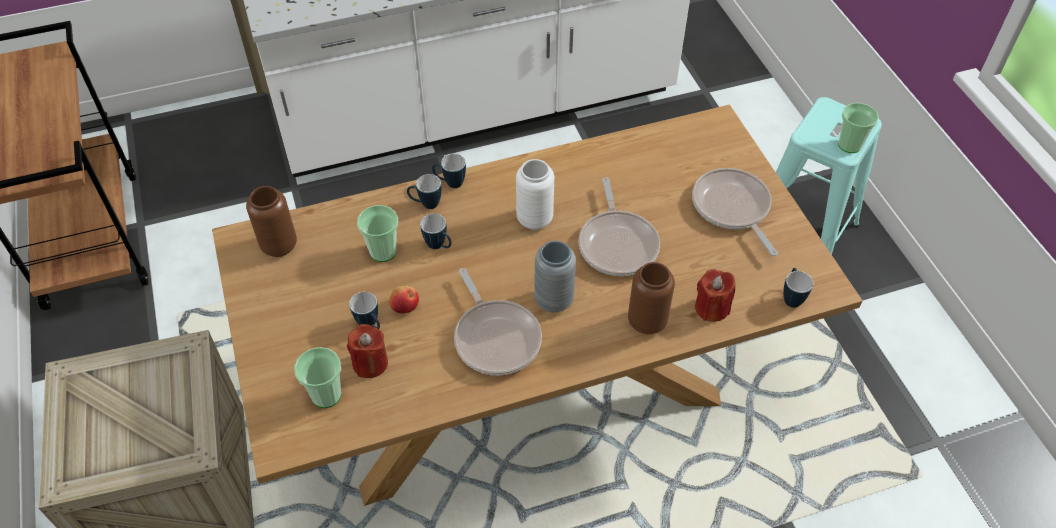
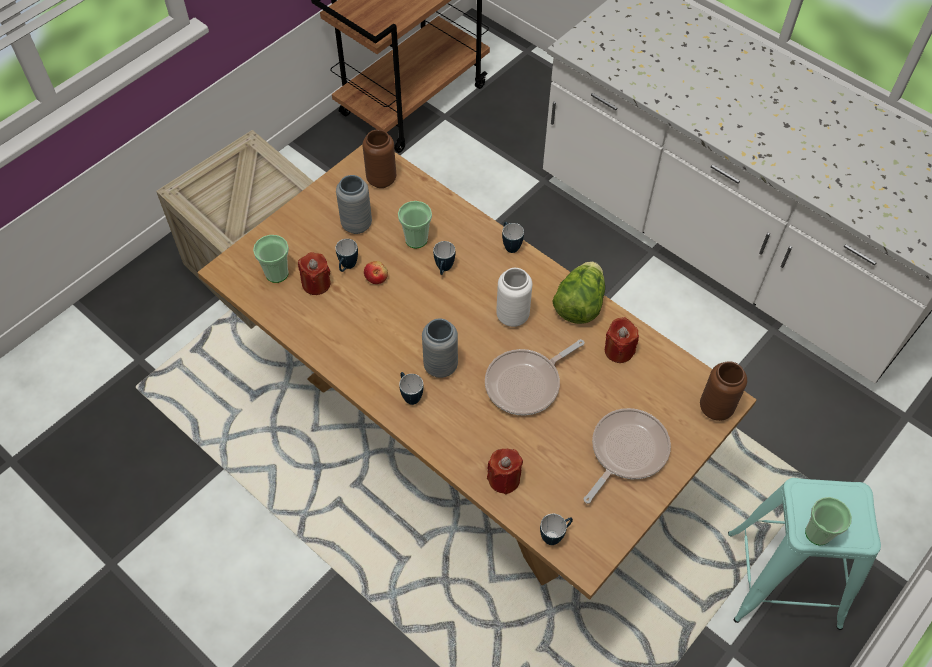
camera: 60 degrees right, 5 degrees up
(321, 293) = (356, 225): none -> grey vase
(426, 204) = (478, 241): mug -> mug (410, 395)
(495, 337) = (383, 346): frying pan -> none
(556, 166) = (579, 304): none -> lettuce
(625, 164) = (618, 350): none -> red candle
(647, 322) = (460, 438): brown vase -> brown vase (715, 408)

